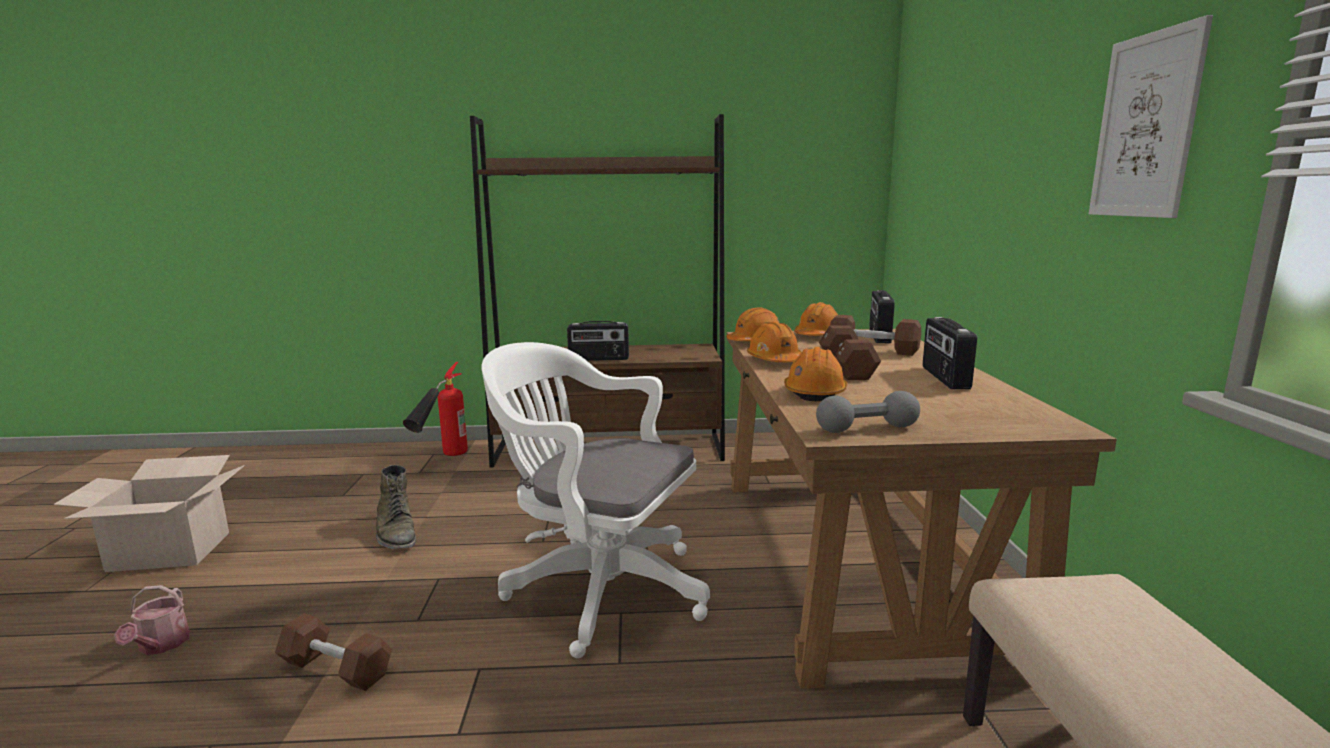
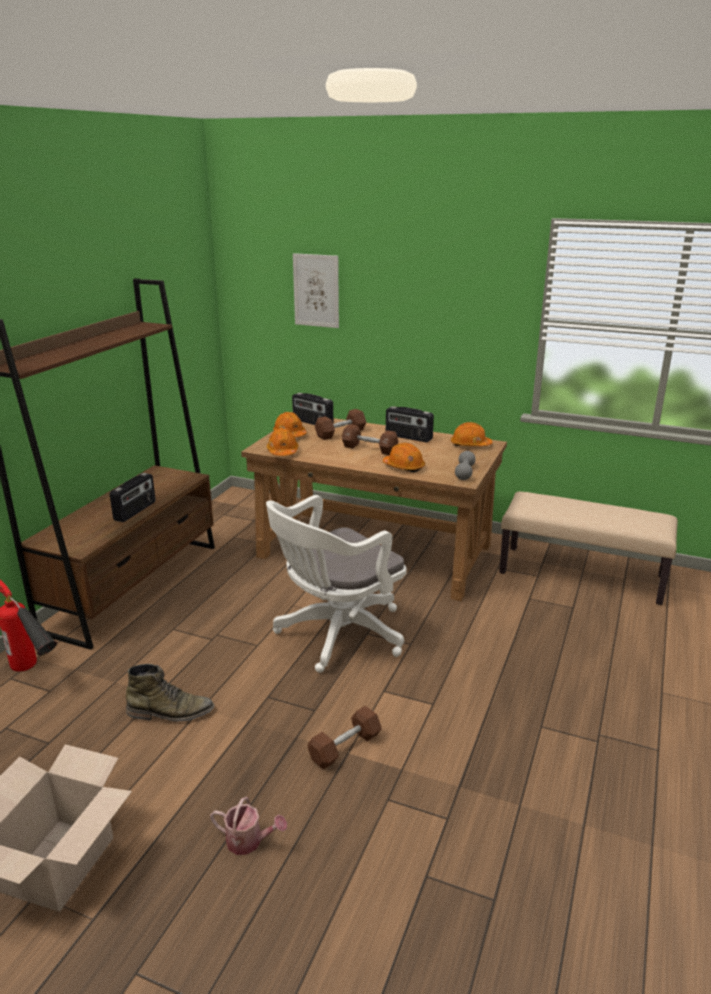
camera: 65 degrees left, 10 degrees up
(775, 361) = (334, 459): orange hard hat -> orange hard hat (470, 445)
(1146, 126) = (475, 309): picture -> picture (316, 290)

